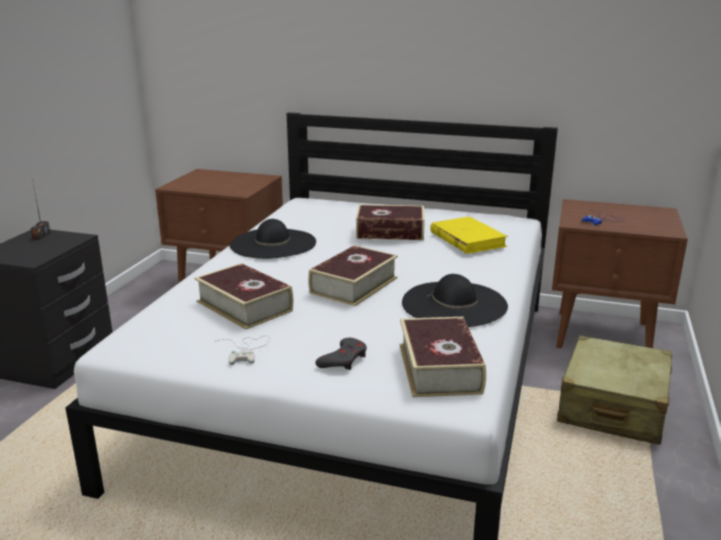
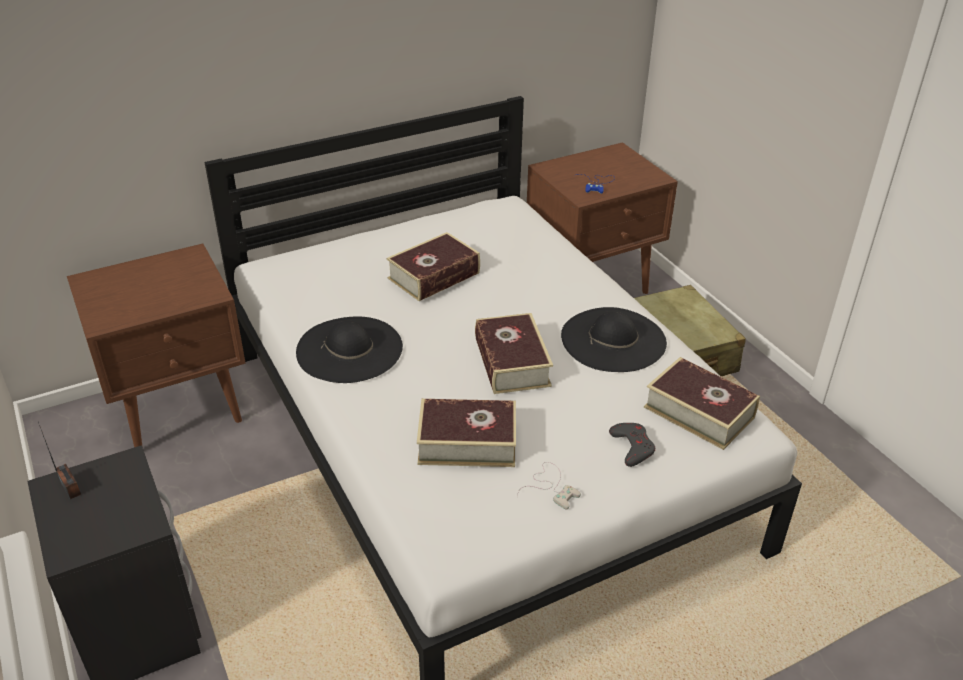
camera: 45 degrees left, 15 degrees up
(467, 239) = (512, 254): yellow book -> none

